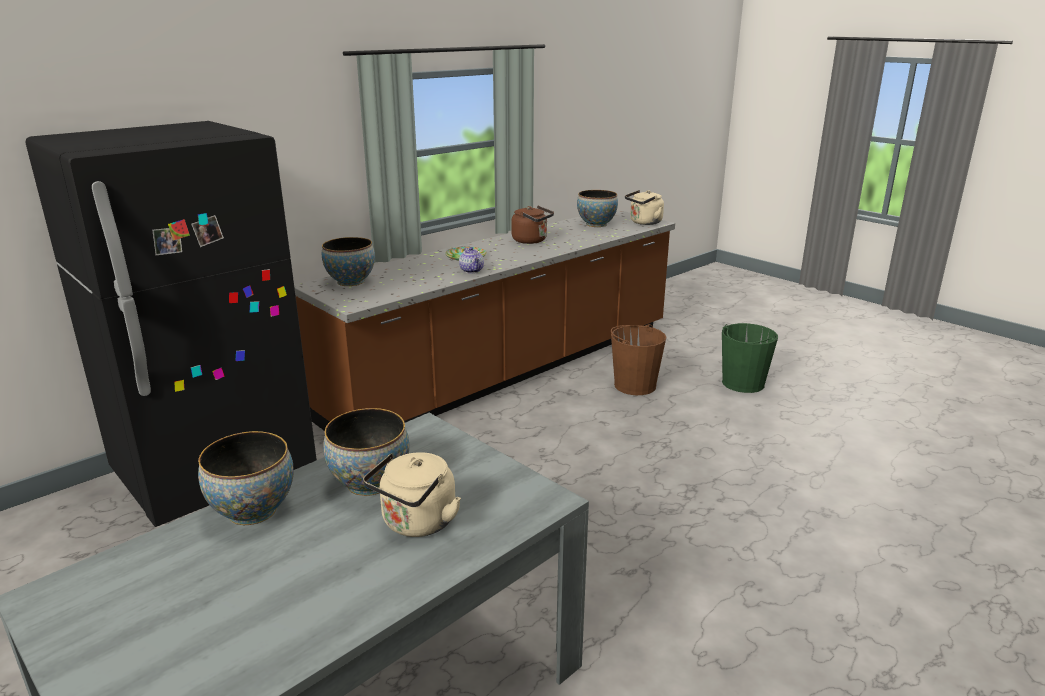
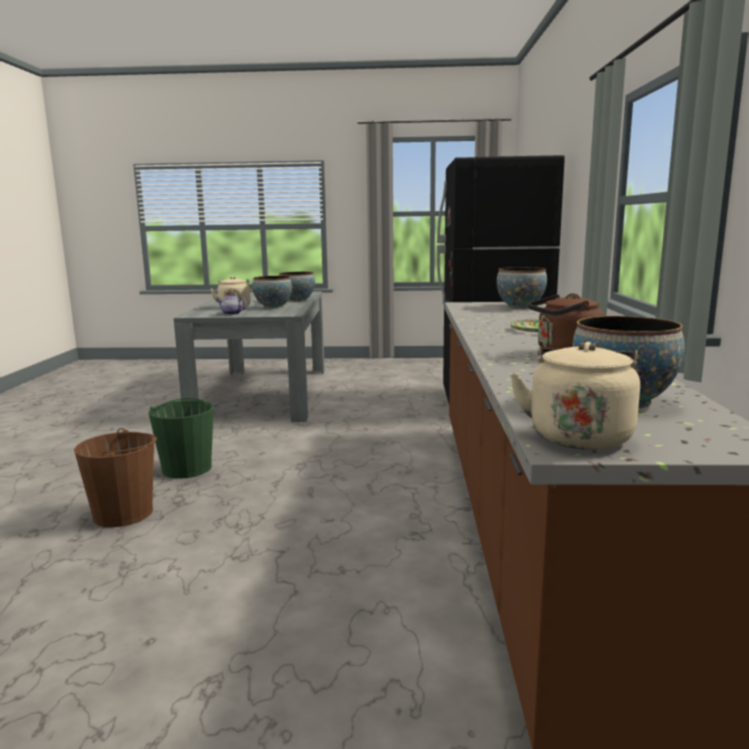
camera: 135 degrees right, 10 degrees down
(472, 271) = (481, 325): teapot -> teapot (231, 314)
(634, 385) = (362, 583): brown bucket -> brown bucket (123, 513)
(742, 383) = (199, 683): green bucket -> green bucket (187, 468)

